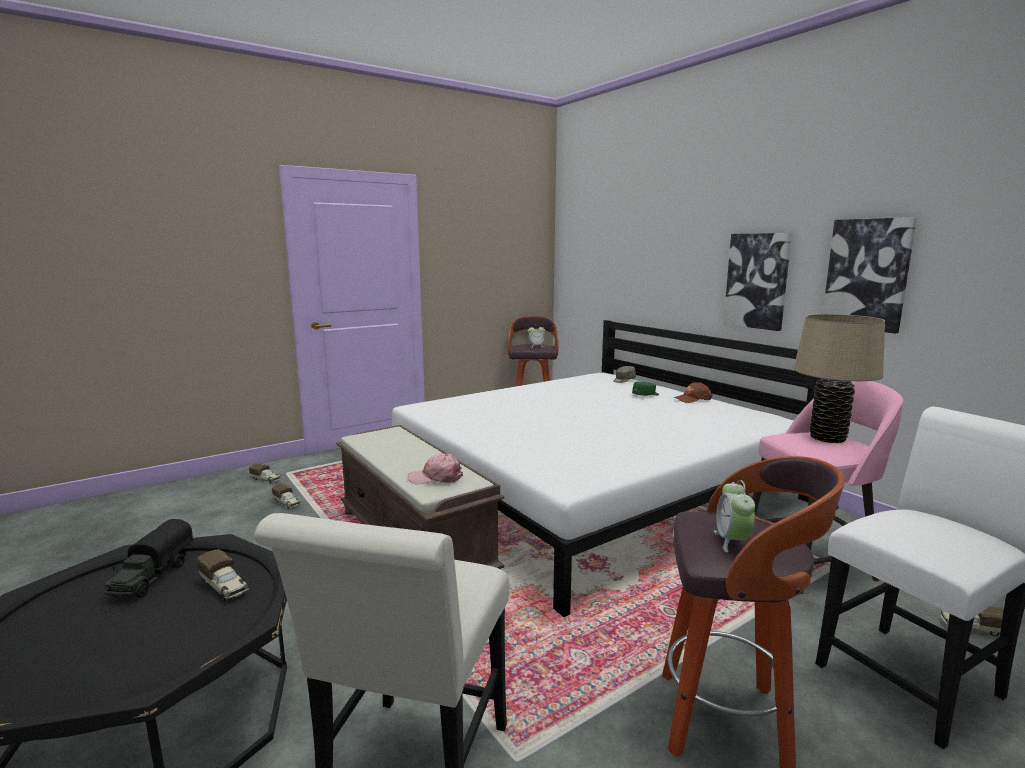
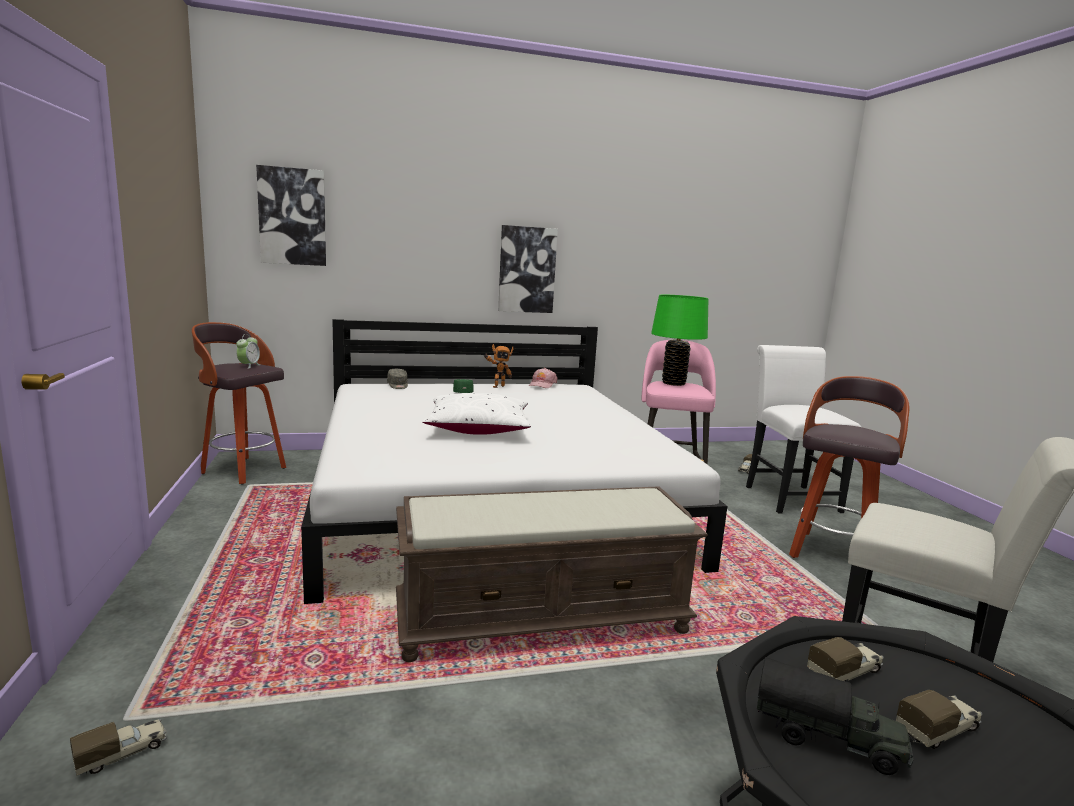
camera: 70 degrees left, 0 degrees up
(287, 503) = (295, 726): toy truck -> toy truck (938, 730)
(436, 477) = (626, 506): pink cap -> pink cap (542, 384)
(549, 414) = (478, 429): none -> white pillow
(692, 399) = (497, 386): brown cap -> toy robot
(732, 541) = (862, 433): alarm clock -> none
(827, 438) = (673, 383): beige table lamp -> green table lamp
(867, 274) = (613, 265): picture -> picture (292, 217)

